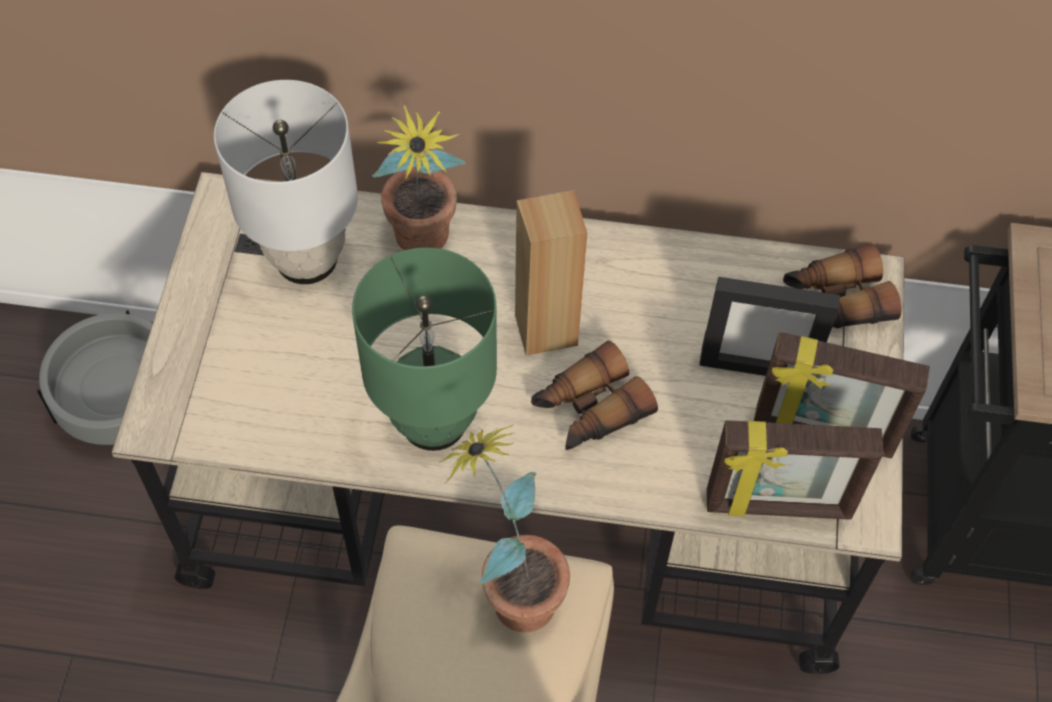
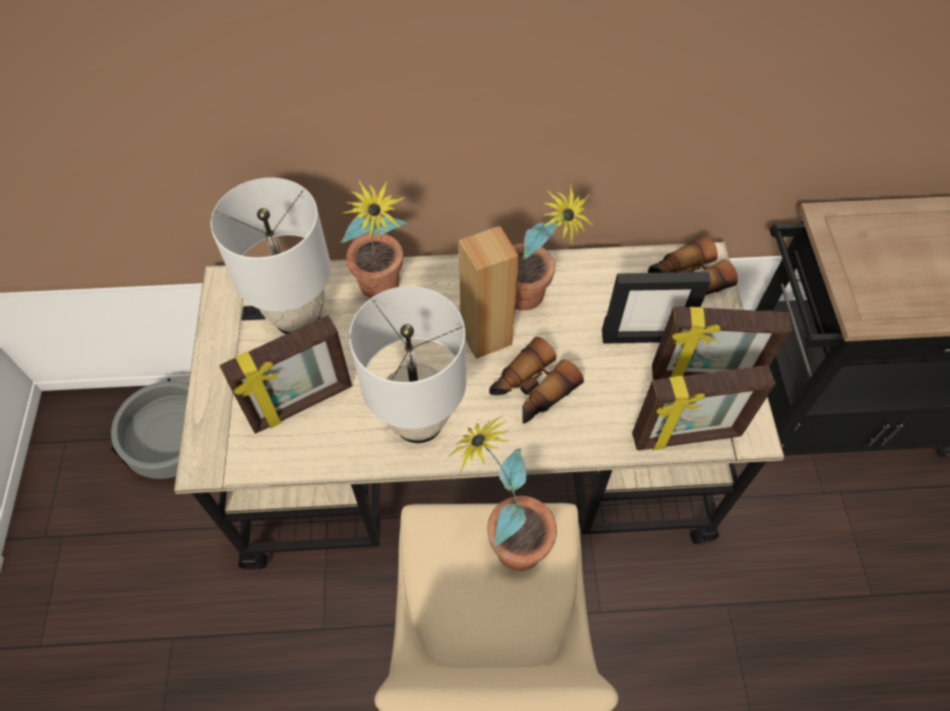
camera: 10 degrees left, 0 degrees up
(289, 374) = (301, 405): none -> picture frame
(434, 422) = (419, 421): green table lamp -> white table lamp
(618, 294) = (532, 302): none -> potted plant

